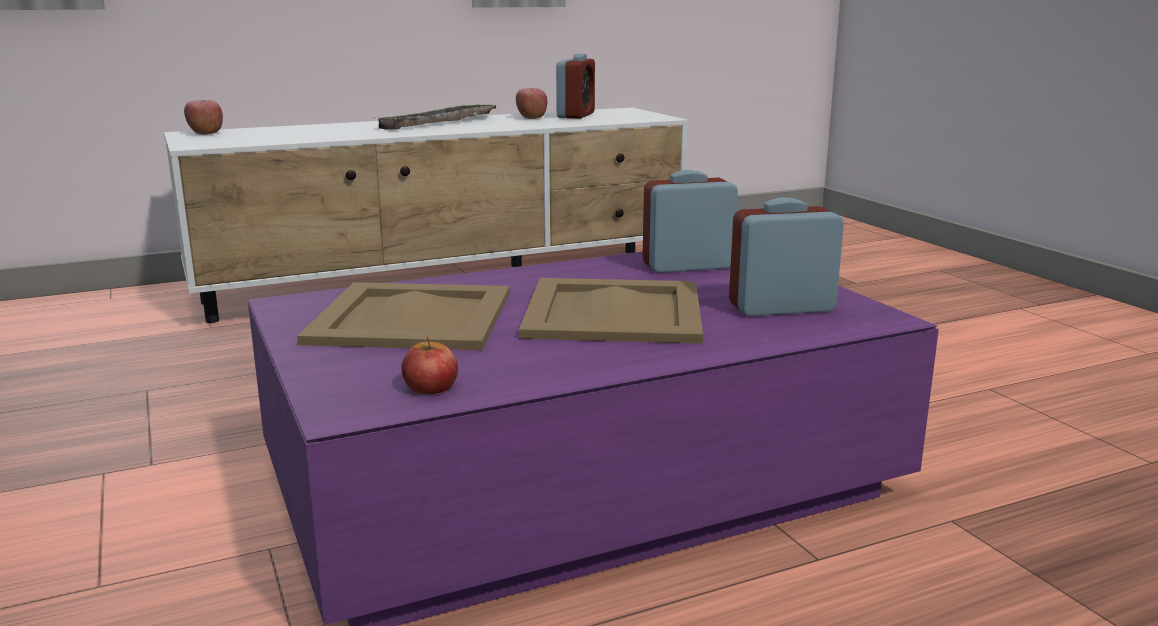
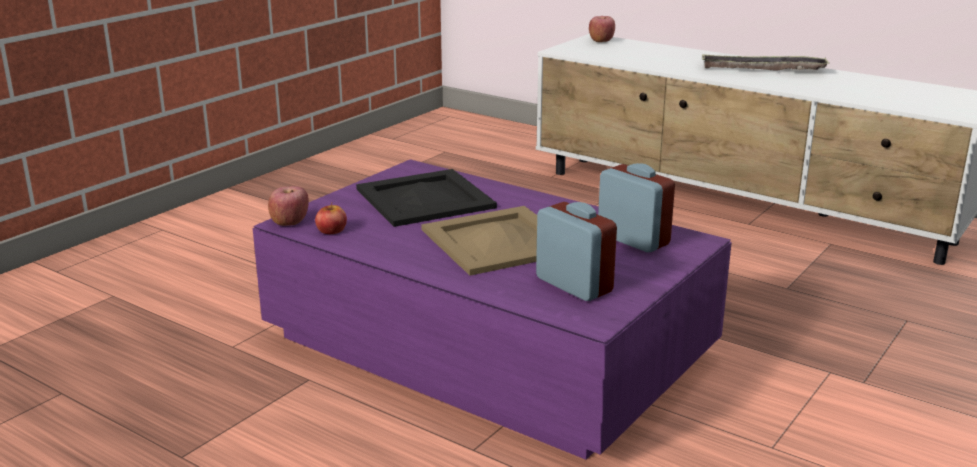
camera: 60 degrees right, 5 degrees up
(414, 317) = (426, 198): beige tray -> black tray
(531, 118) = (852, 82): apple -> apple (289, 222)
(576, 115) = (900, 90): alarm clock -> none

